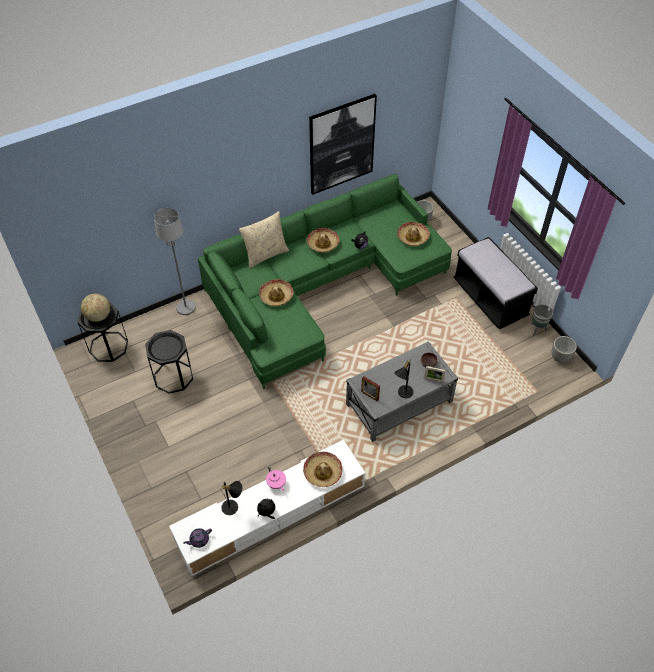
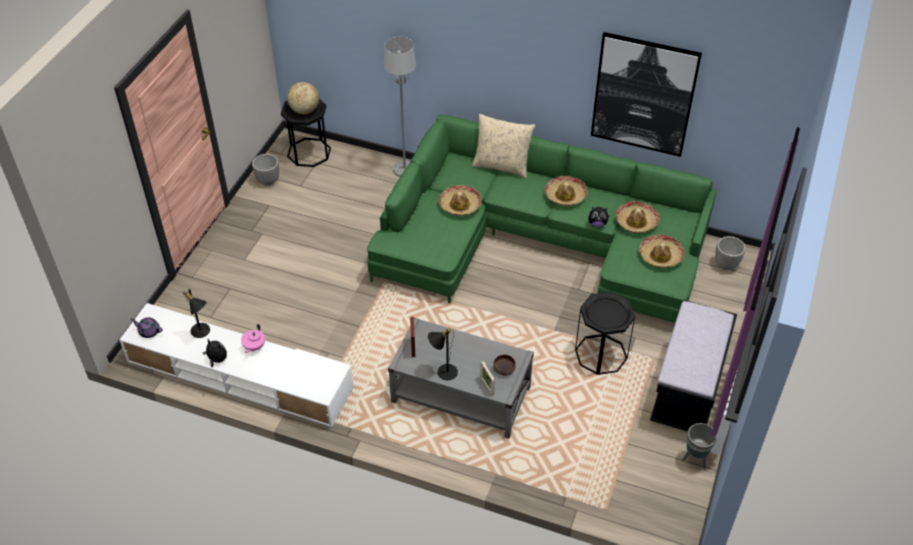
camera: 50 degrees right, 5 degrees down
(173, 376) = (320, 213): black side table -> black side table (601, 354)
(322, 472) = (298, 372): hat -> hat (636, 221)
(560, 358) = (679, 505): planter -> planter (268, 181)

